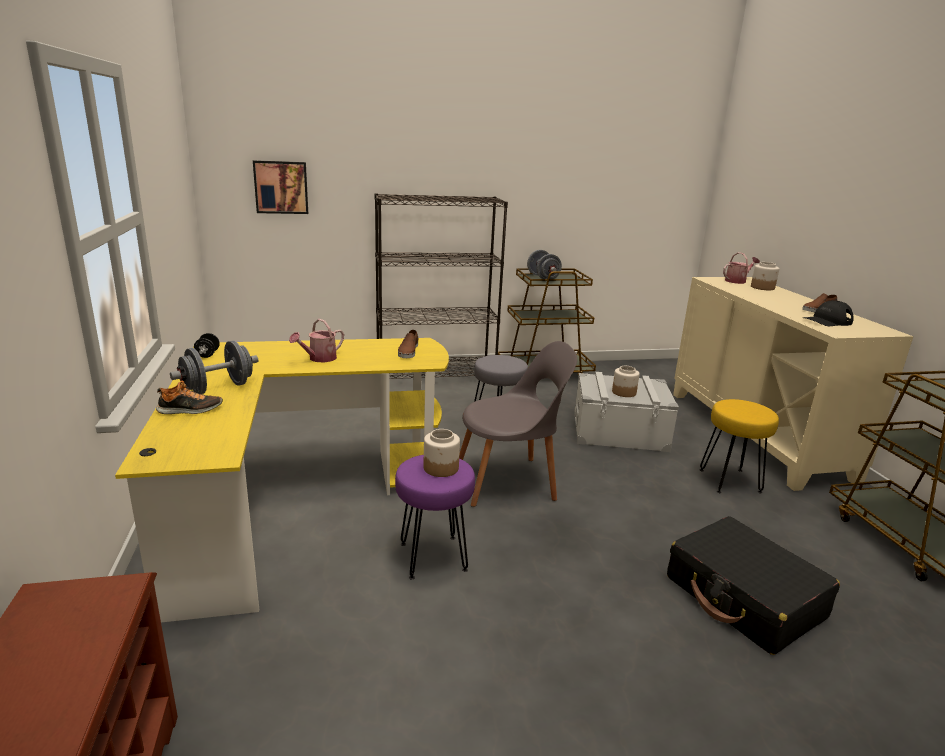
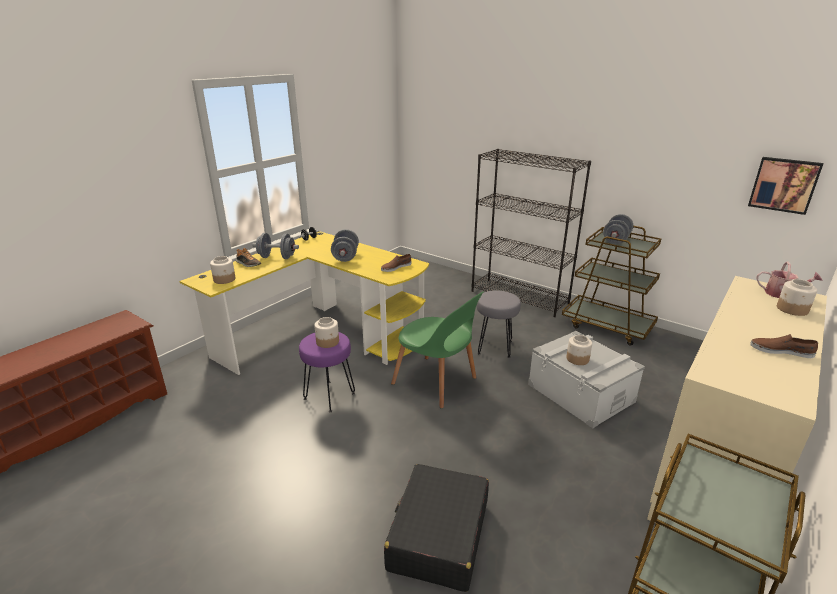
camera: 50 degrees right, 5 degrees up
(206, 440) = (224, 279): none -> jar
(281, 187) = (442, 138): picture -> picture (784, 184)
(319, 358) = (345, 257): watering can -> grey dumbbell
(509, 481) = (437, 382): grey chair -> green chair
(730, 481) = (599, 476): yellow stool -> none
(827, 321) = (743, 363): black cap -> none

